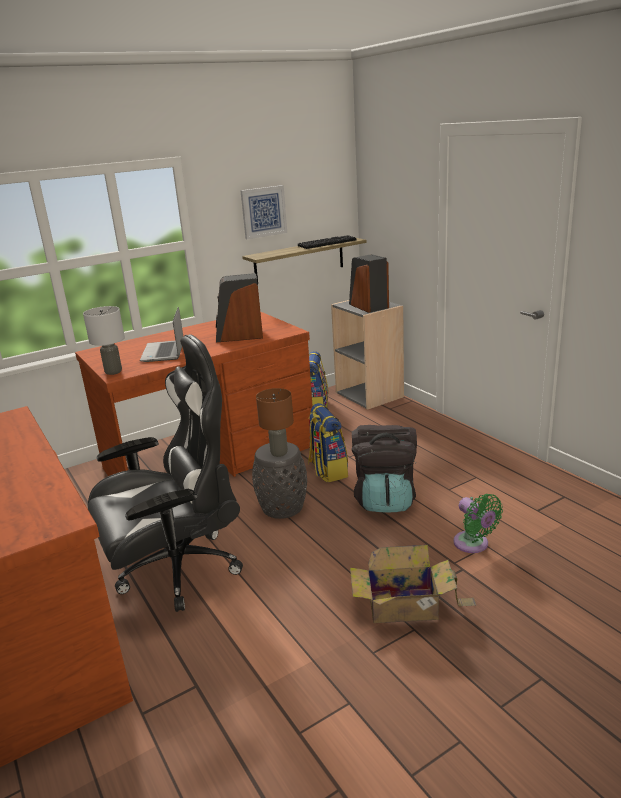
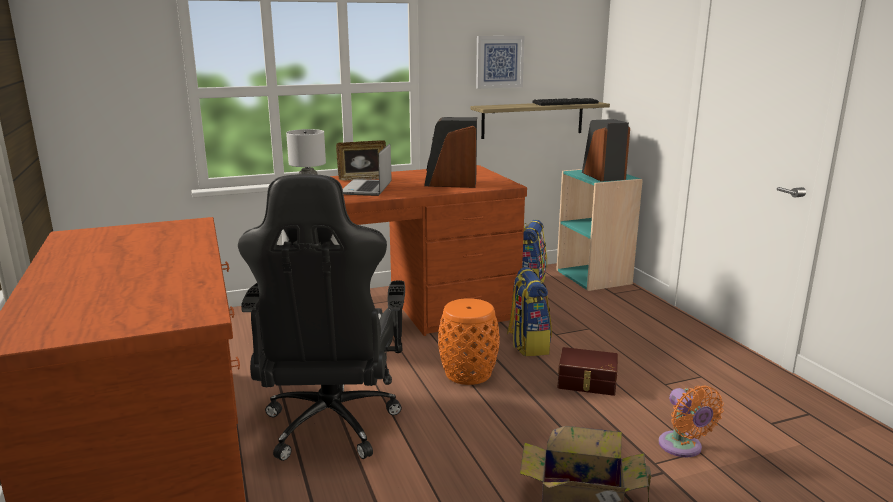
camera: 10 degrees right, 5 degrees down
(155, 340) = (362, 178): none -> picture frame
(173, 573) = (332, 420): black office chair -> black office chair turned 105 degrees clockwise
(278, 453) = (469, 309): brown table lamp -> none
(282, 507) = (468, 374): grey stool -> orange stool
(370, 395) = (594, 277): grey bookcase -> turquoise bookcase
(385, 499) = (587, 382): black backpack -> brown storage box
(473, 544) = (683, 447): green fan -> orange fan

